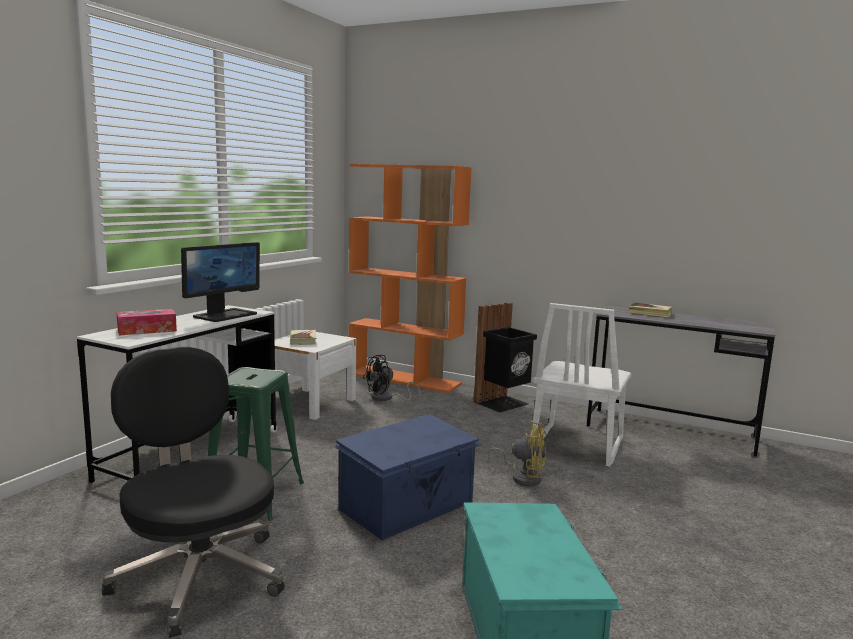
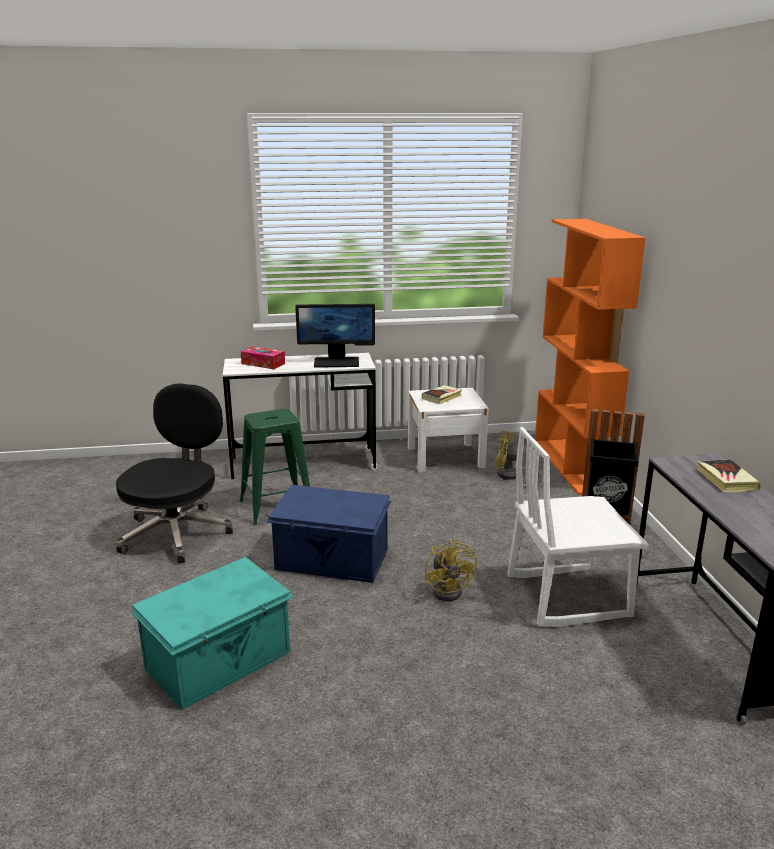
camera: 55 degrees right, 10 degrees up
(386, 398) = (511, 477): black fan -> yellow fan

